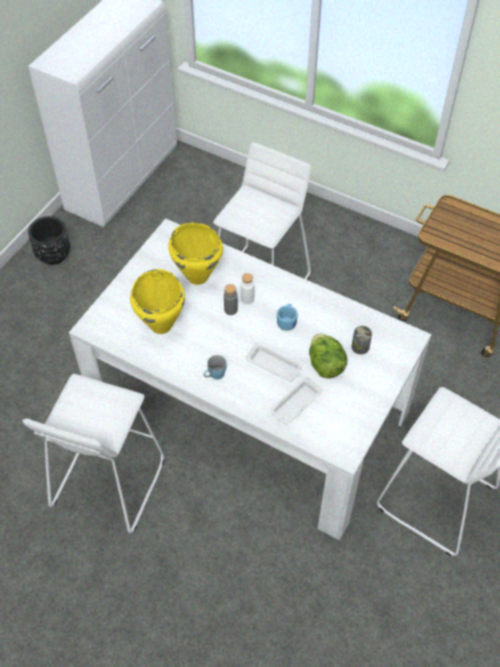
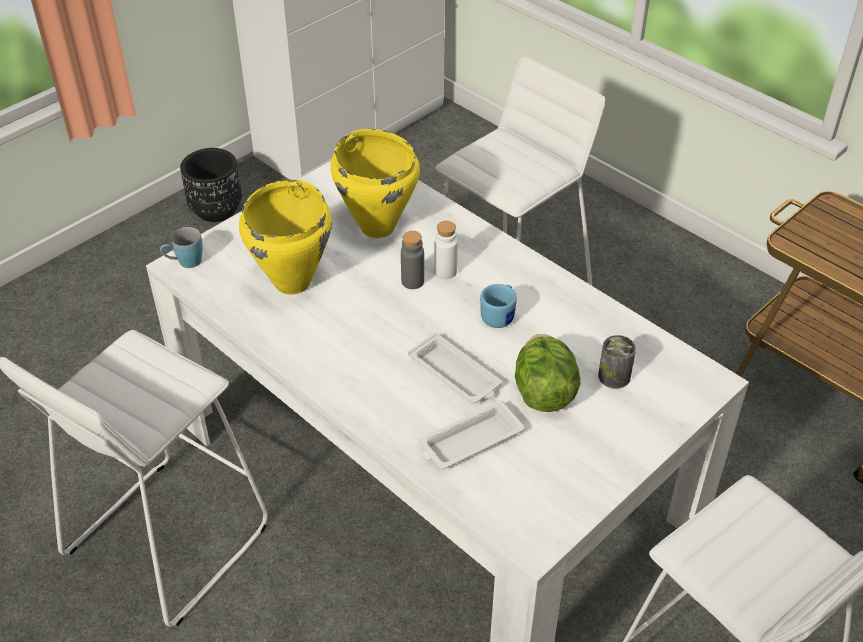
camera: 15 degrees right, 10 degrees down
(214, 376) = (348, 371): blue mug -> blue mug (184, 262)

